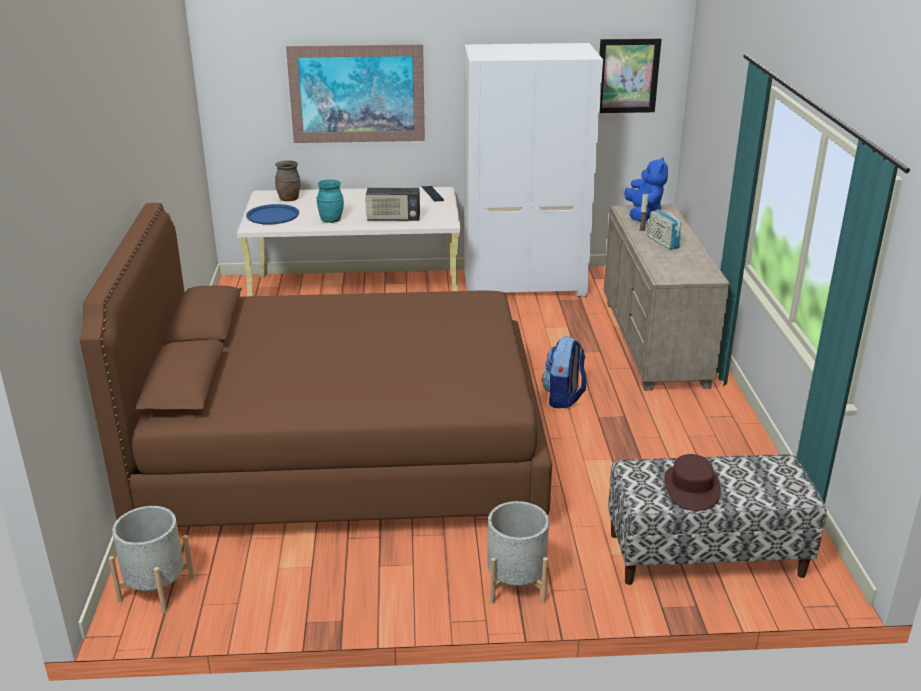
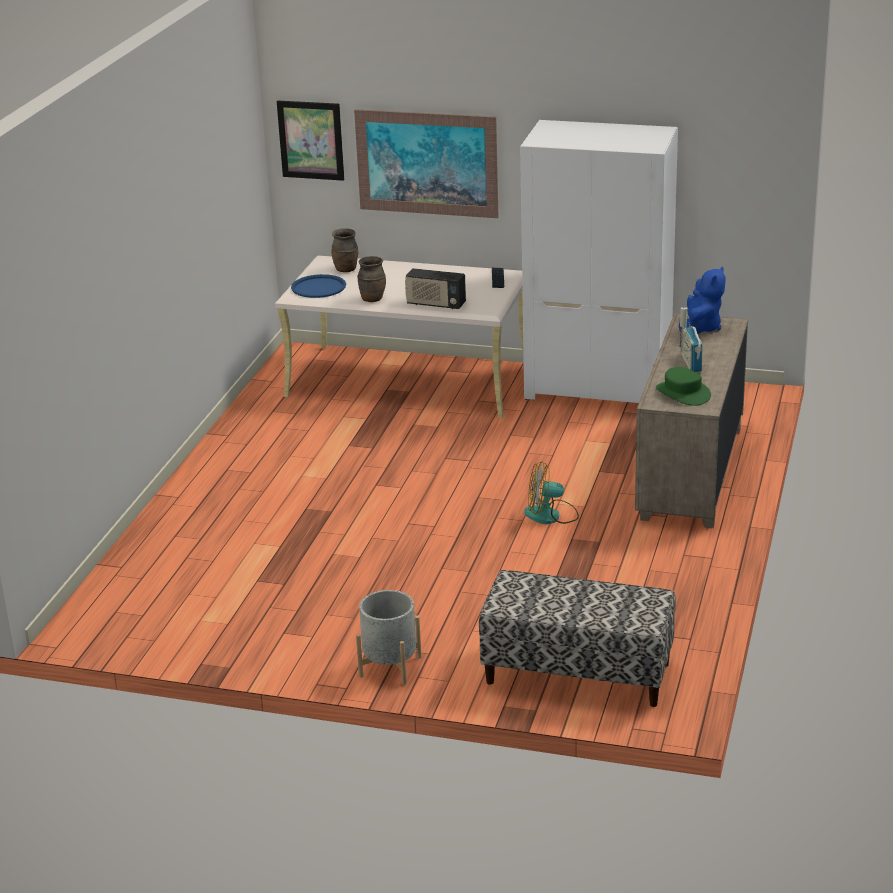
camera: 20 degrees right, 0 degrees up
(156, 589) = (96, 619): grey planter -> none
(331, 220) = (372, 299): turquoise vase -> brown vase
(343, 453) = (306, 535): brown bed -> none
(563, 398) = (551, 515): backpack -> fan
(627, 76) = (724, 165): picture -> picture (311, 140)
(680, 267) = (682, 393): none -> green hat
(691, 488) = (550, 602): brown hat -> none

